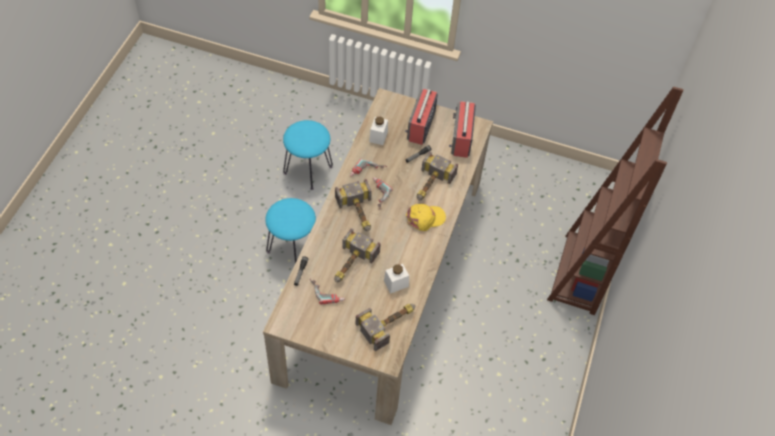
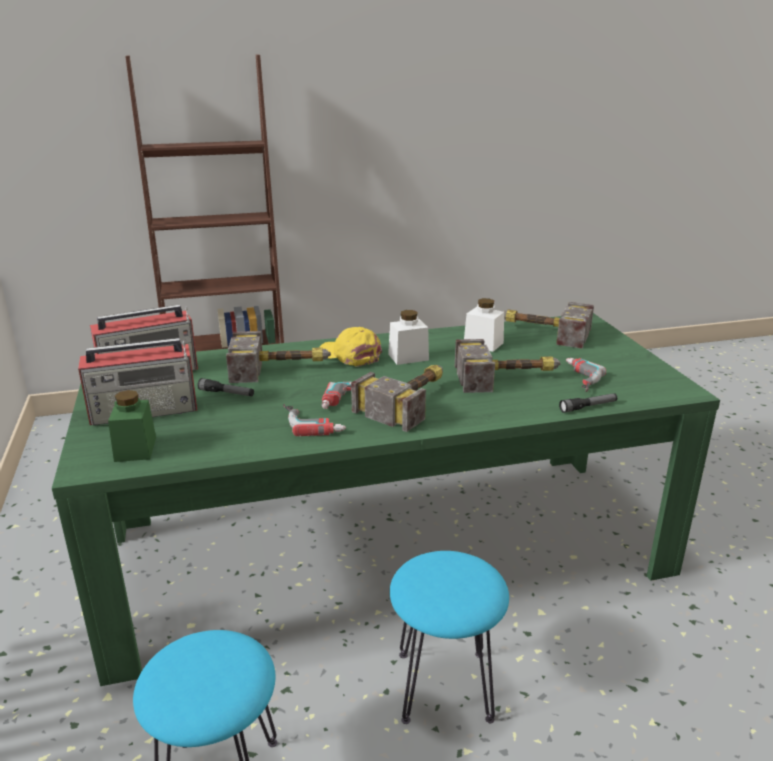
camera: 120 degrees left, 30 degrees down
(378, 136) = (211, 440): white jar -> white jar (408, 357)
(383, 276) = (386, 549): beige dining table -> green dining table
(389, 114) = (135, 449): none -> green jar

